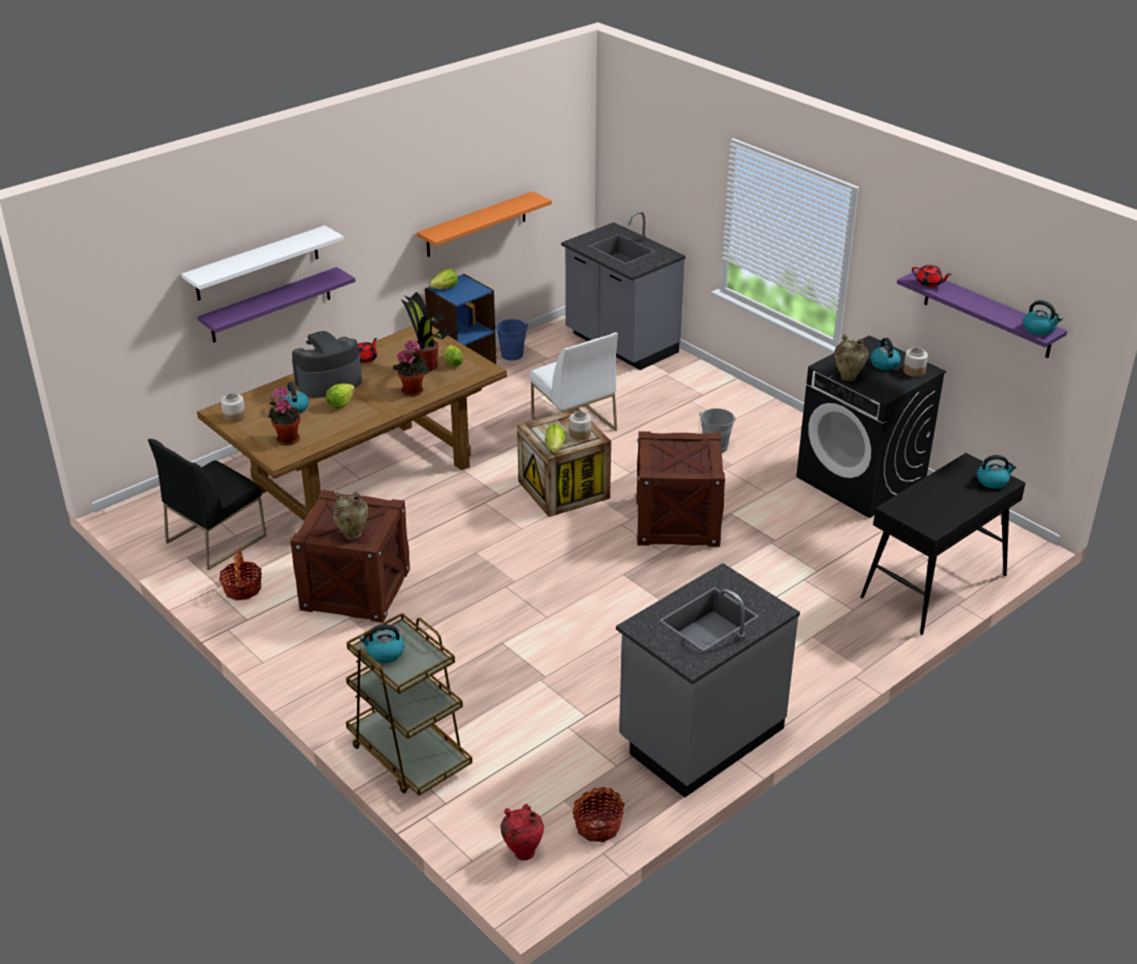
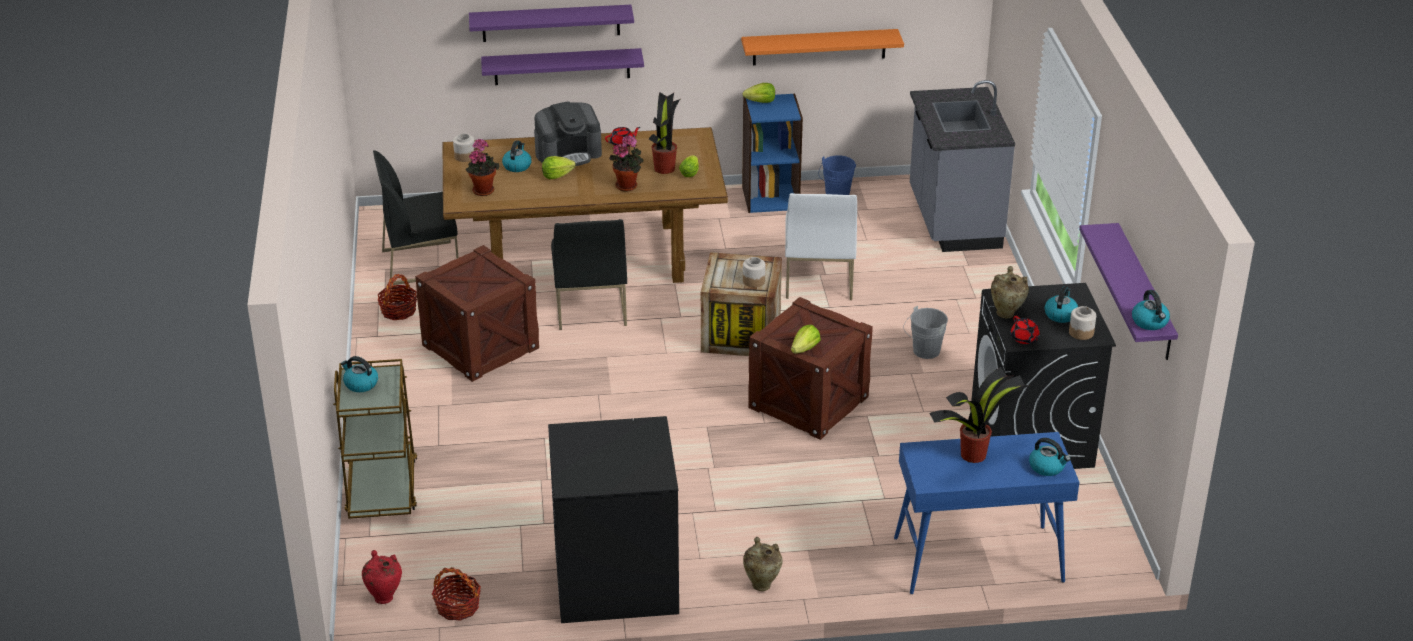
camera: 35 degrees right, 0 degrees up
(257, 263) = (551, 23): white shelf -> purple shelf
(328, 382) = (568, 154): coffee machine -> coffee machine turned 150 degrees clockwise
(352, 534) = (466, 290): beige vase -> beige vase (762, 584)
(414, 517) = (590, 307): none -> black chair
(555, 448) = (717, 284): lettuce -> lettuce (805, 349)
(700, 735) = (615, 581): grey counter -> black washing machine
(929, 283) = (1105, 240): red teapot -> red teapot (1024, 339)
(934, 587) = (977, 560): black console table -> blue console table
(935, 493) = (974, 454): none -> potted plant

